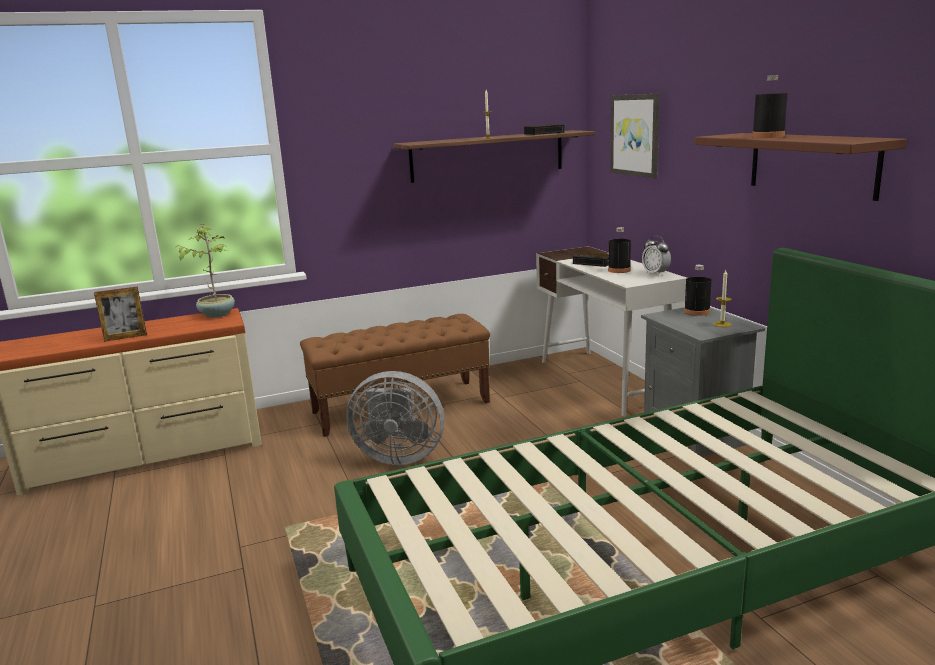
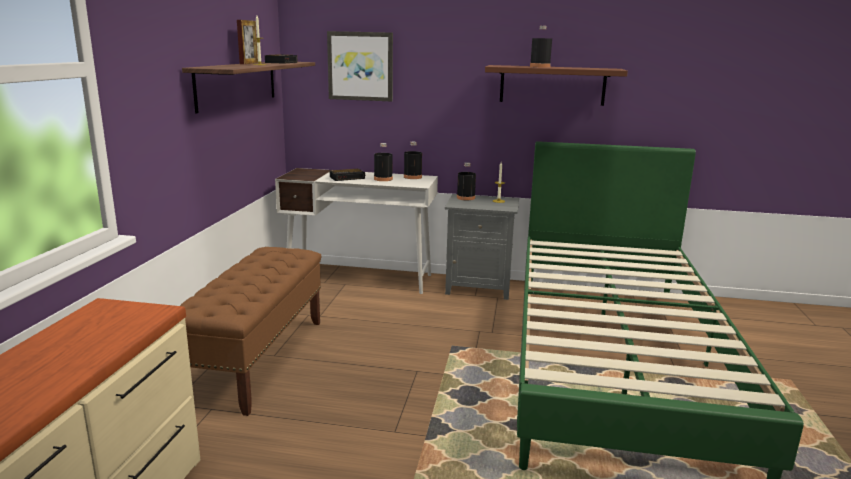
camera: 60 degrees left, 0 degrees up
(125, 337) = (55, 380): picture frame -> picture frame (249, 63)
(217, 314) = (98, 311): potted plant -> none
(398, 456) = (354, 390): grey fan -> none
(655, 274) = (412, 177): alarm clock -> black bottle

